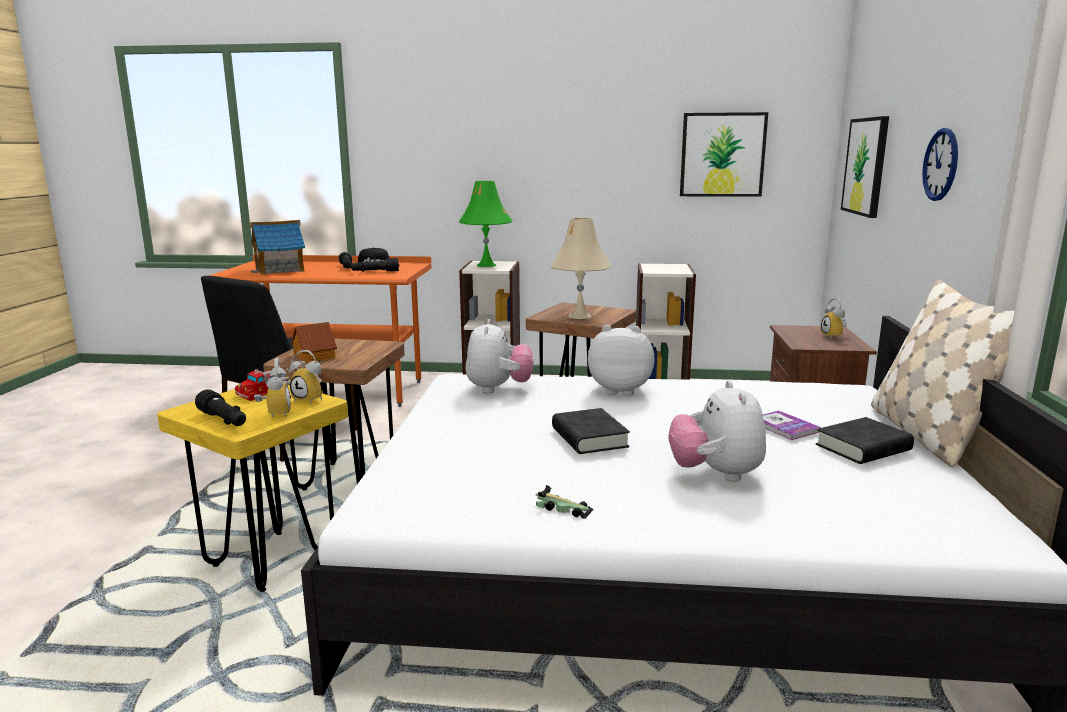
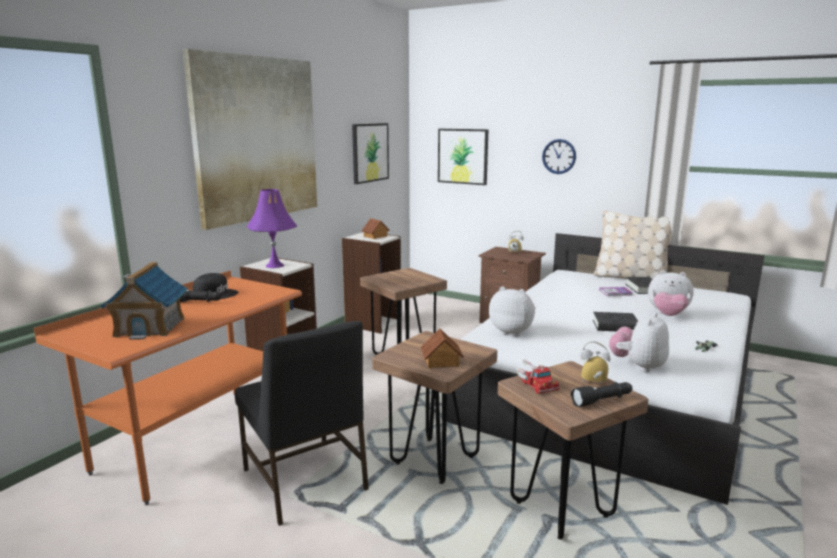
camera: 65 degrees left, 0 degrees up
(272, 561) = (561, 510): yellow stool -> brown stool
(311, 399) = (564, 370): alarm clock -> none
(375, 272) = (246, 295): black flashlight -> none
(486, 265) = (275, 265): green table lamp -> purple table lamp
(508, 127) = (257, 139): none -> picture
(580, 316) = (410, 280): beige table lamp -> none
(620, 390) = (536, 307): plush toy -> plush toy (638, 366)
(670, 268) = (375, 236): none -> toy house

